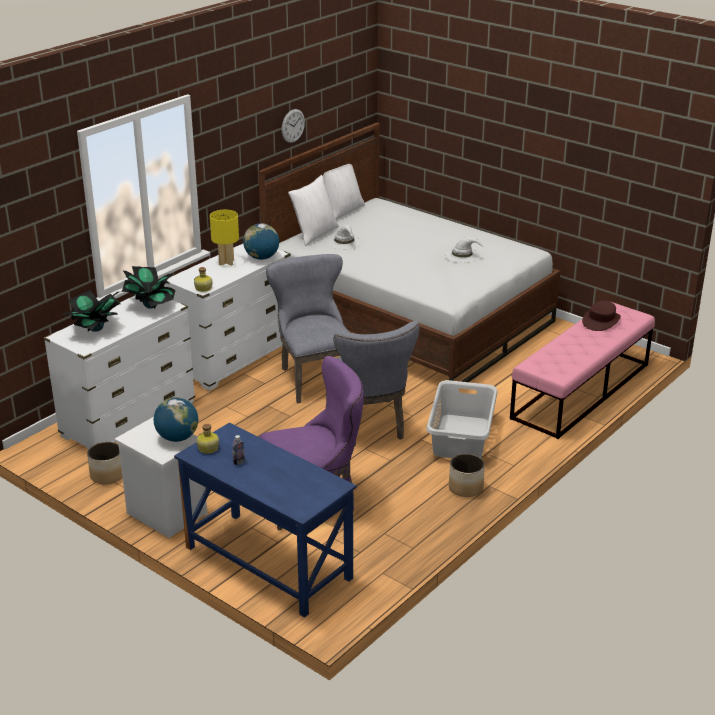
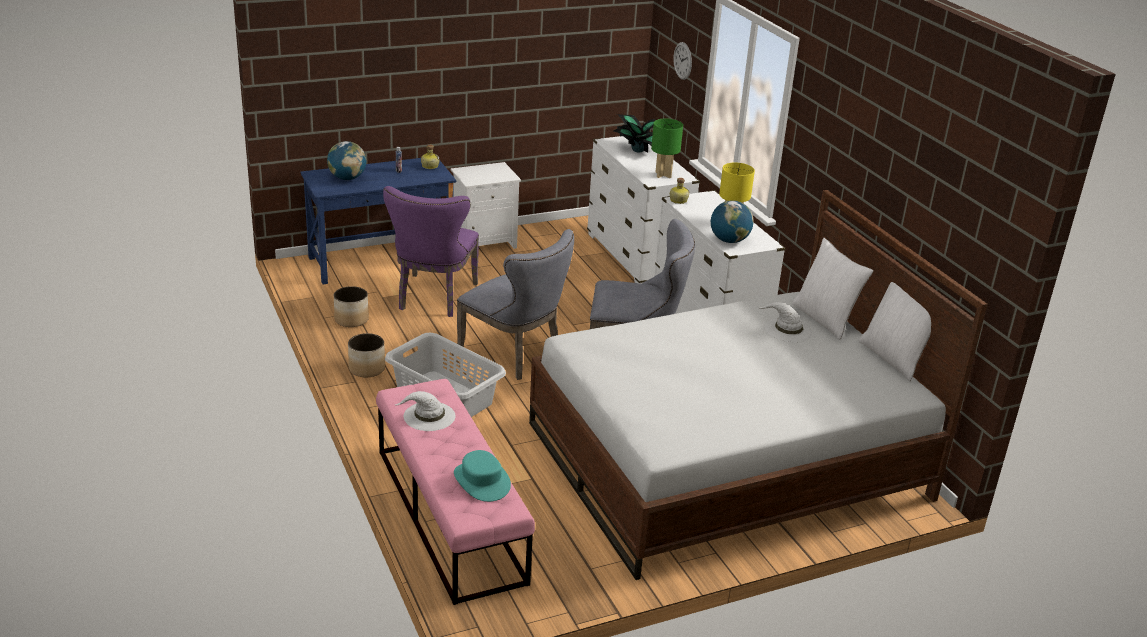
camera: 115 degrees right, 0 degrees up
(107, 475) = (559, 233): planter -> planter (352, 319)
(150, 305) = (663, 175): potted plant -> green table lamp
(177, 438) = (479, 179): globe -> globe (347, 178)
(293, 125) = (886, 184): wall clock -> wall clock (682, 61)
(369, 426) = (515, 356): grey chair -> grey chair turned 150 degrees counterclockwise
(462, 255) = (688, 393): white hat -> white hat (428, 416)
(601, 321) = (481, 481): brown hat -> turquoise hat

